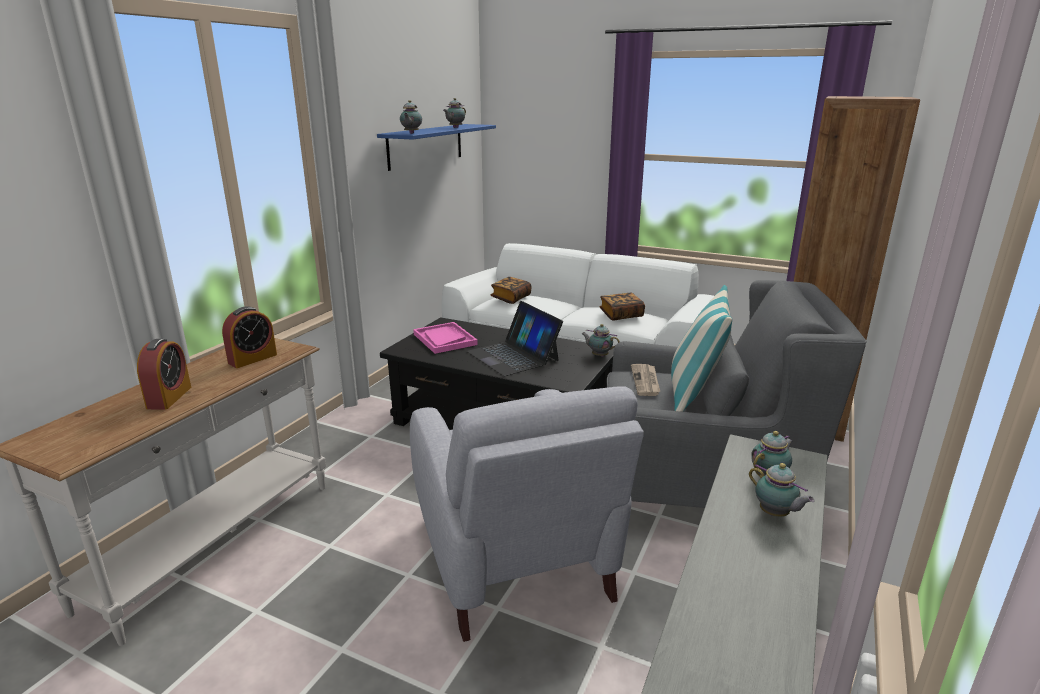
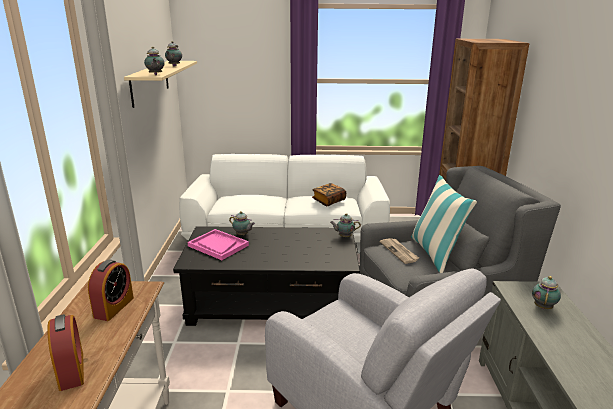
camera: 25 degrees left, 0 degrees up
(426, 146) = (150, 82): blue shelf -> beige shelf
(511, 298) = (237, 200): book -> none
(513, 356) = (285, 249): laptop -> none
(775, 514) = (571, 332): teapot -> teapot (242, 235)

